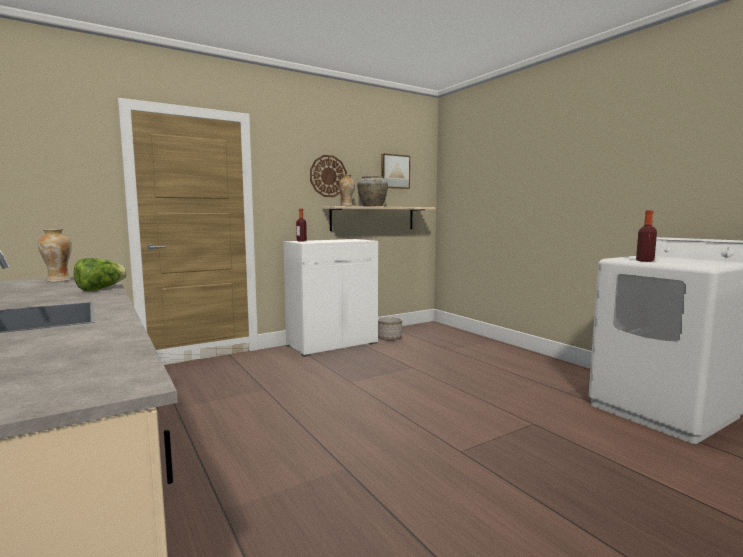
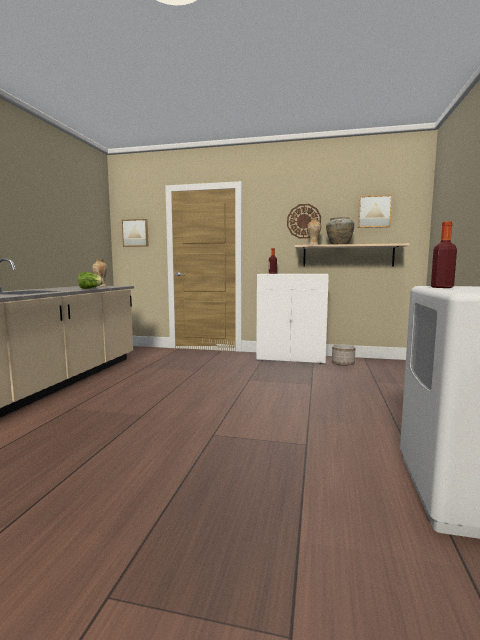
camera: 45 degrees right, 0 degrees up
(54, 175) = (135, 233): none -> picture

